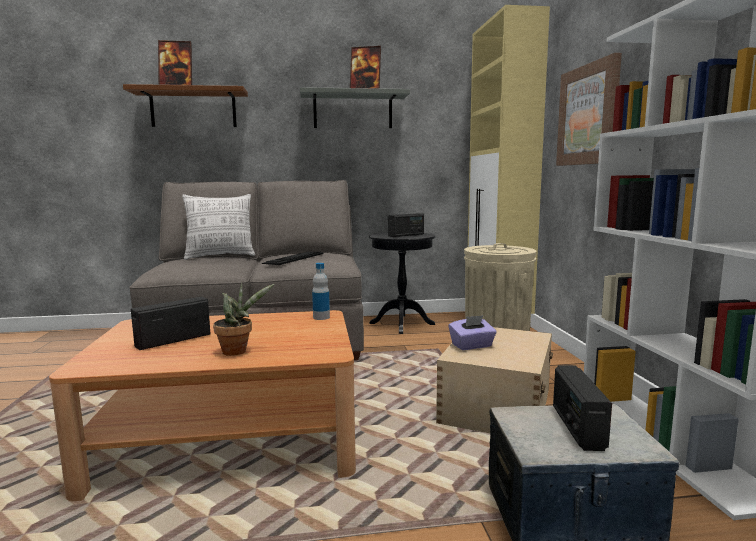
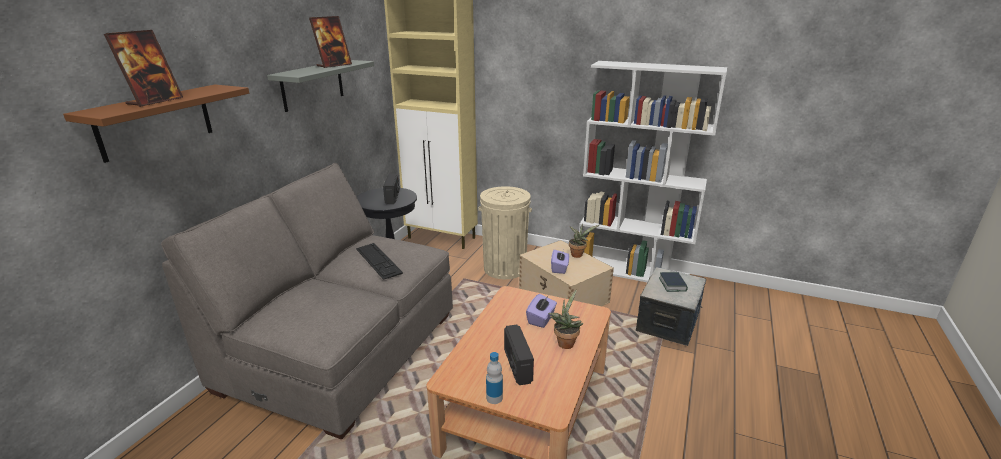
camera: 60 degrees left, 15 degrees up
(220, 256) = (291, 292): pillow -> none
(282, 333) = (541, 319): none -> purple tissue box
(321, 317) = (515, 297): bottle -> bottle (494, 398)
(531, 348) = (578, 254): none -> potted plant
(577, 427) = (672, 284): radio -> book
(588, 115) = (526, 89): picture -> none

